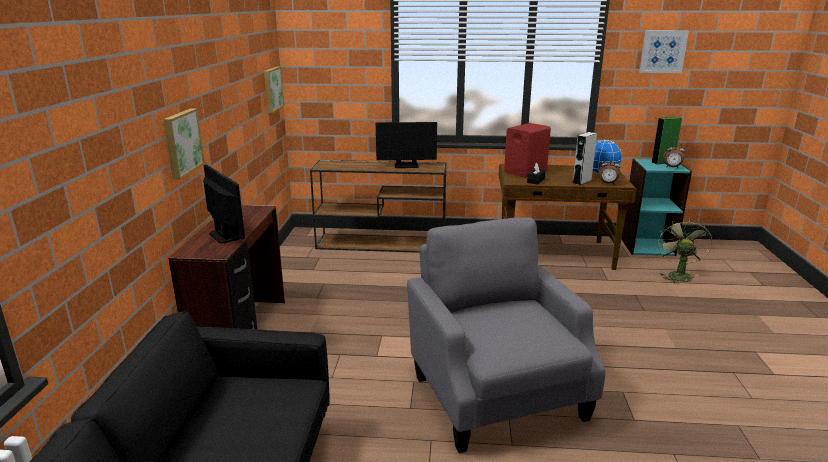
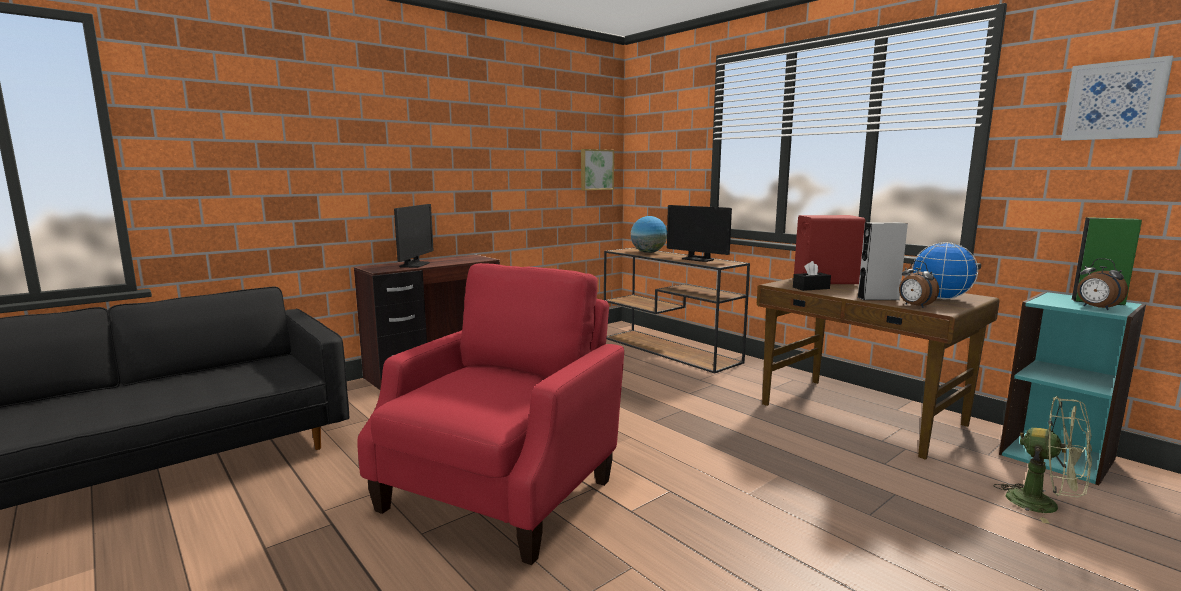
camera: 45 degrees right, 10 degrees down
(181, 142) = (403, 178): picture -> none
(350, 164) = (648, 252): none -> globe
(496, 394) = (502, 491): grey armchair -> red armchair
(677, 274) = (1044, 505): green fan -> green fan turned 75 degrees clockwise

